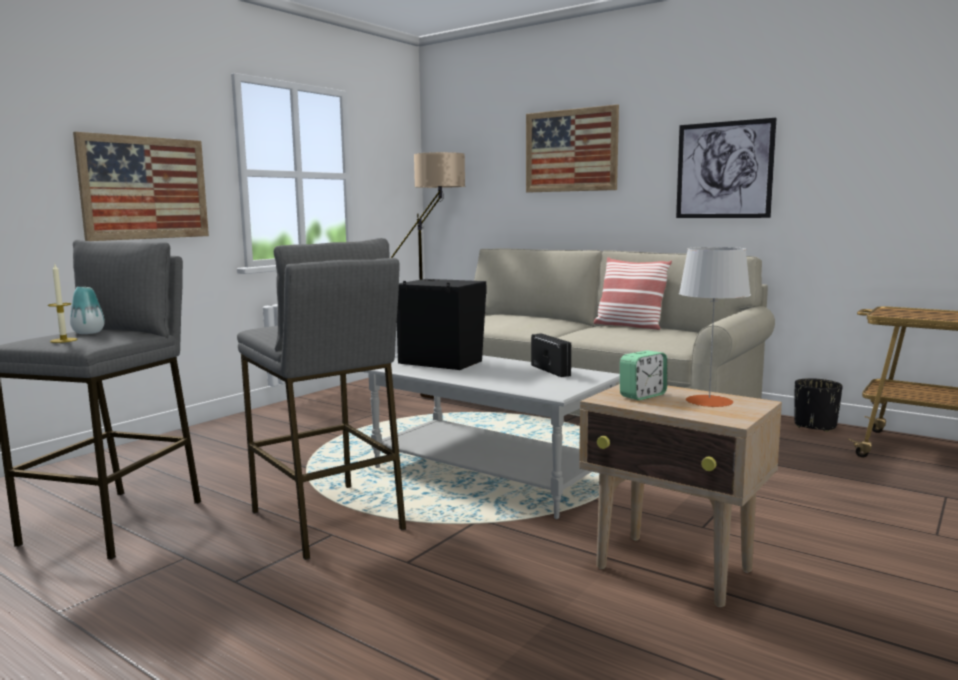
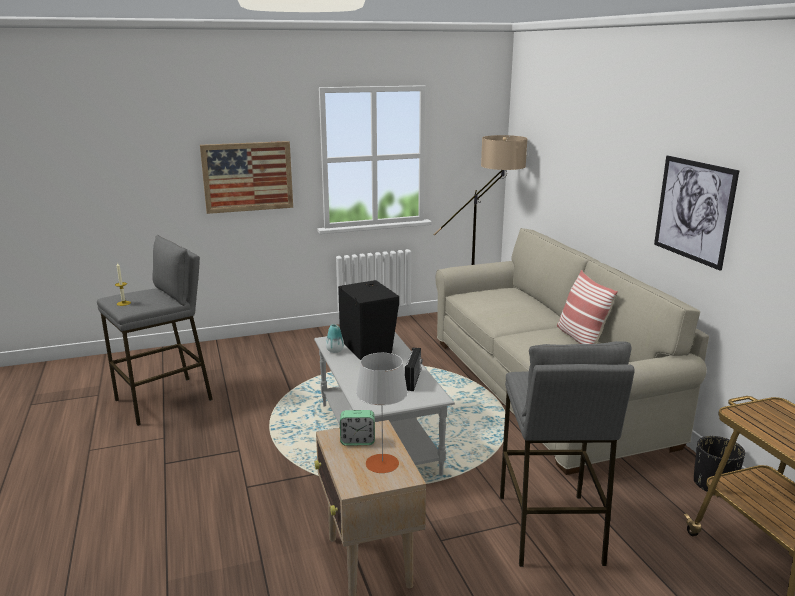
camera: 35 degrees right, 10 degrees up
(88, 333) = (145, 296): vase -> vase (335, 350)
(327, 520) = (249, 438): grey stool -> grey stool (549, 529)
(571, 150) = (593, 155): picture -> none

